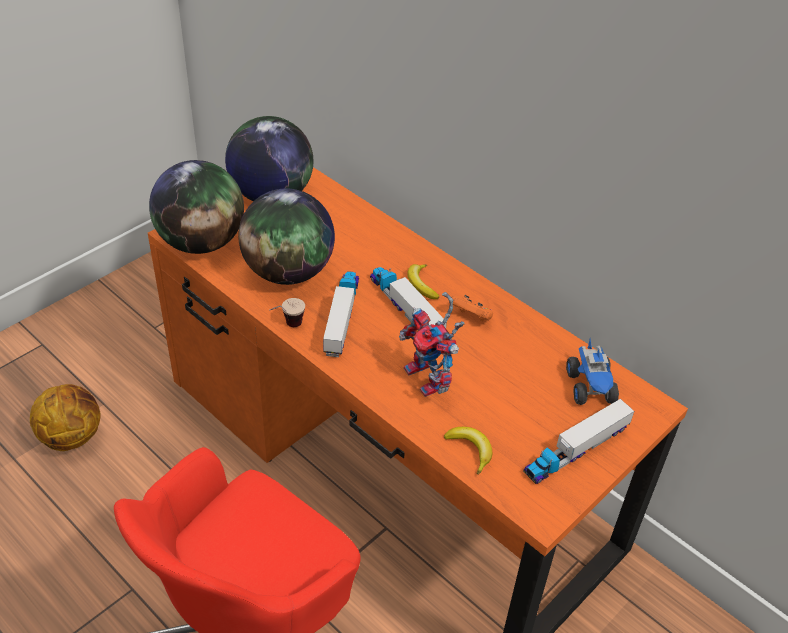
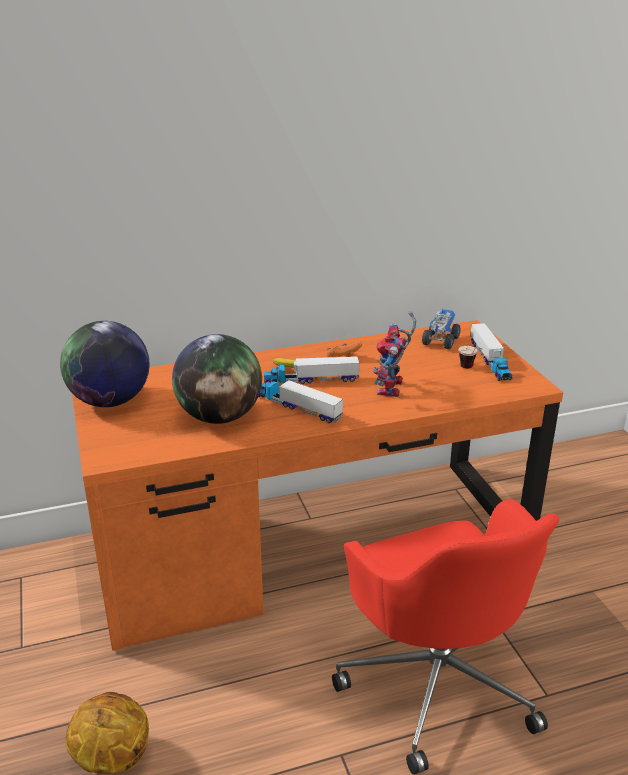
camera: 60 degrees left, 15 degrees down
(201, 242) = (133, 449): globe -> none
(287, 327) = (285, 433): cup -> cup (470, 369)
(431, 380) = (392, 390): toy robot -> toy robot turned 105 degrees clockwise
(470, 450) = (468, 394): banana -> none
(591, 388) = (440, 341): toy truck -> toy truck turned 90 degrees counterclockwise

